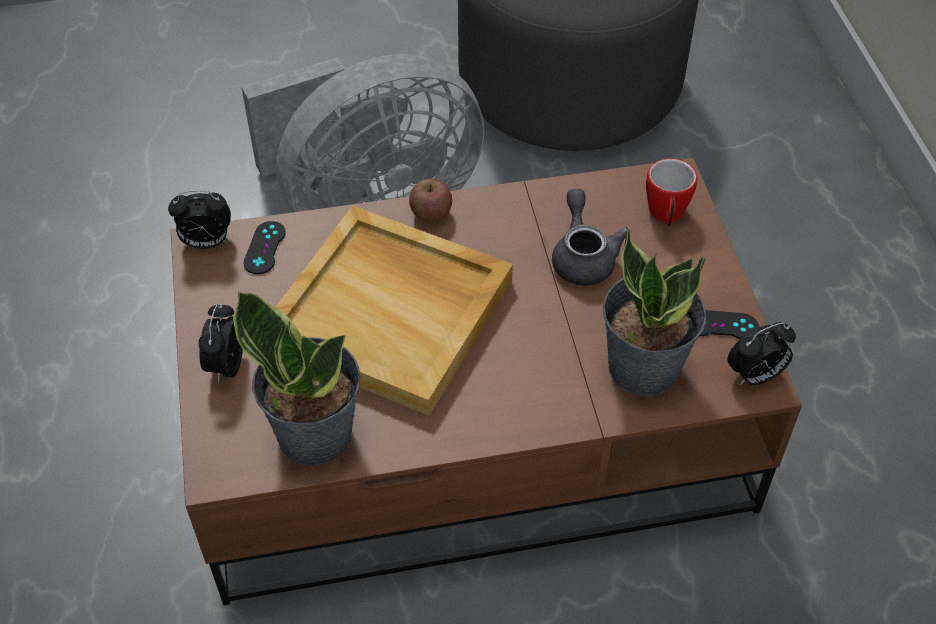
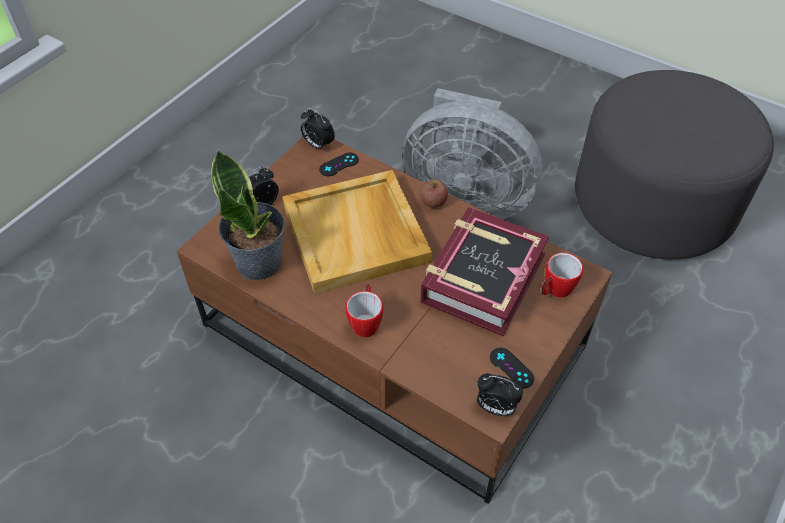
camera: 45 degrees right, 0 degrees up
(524, 398) = (366, 321): none -> mug
(583, 257) = (482, 278): grey teapot -> book
(643, 366) = (443, 354): potted plant -> none

